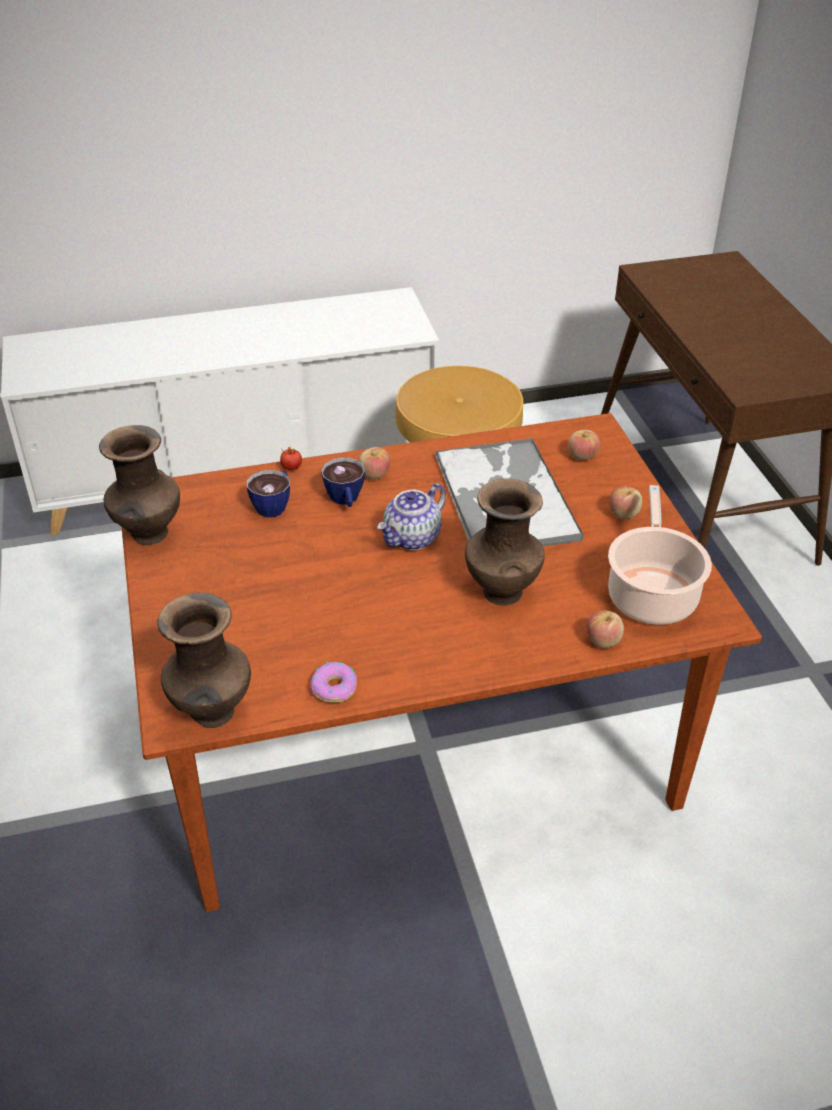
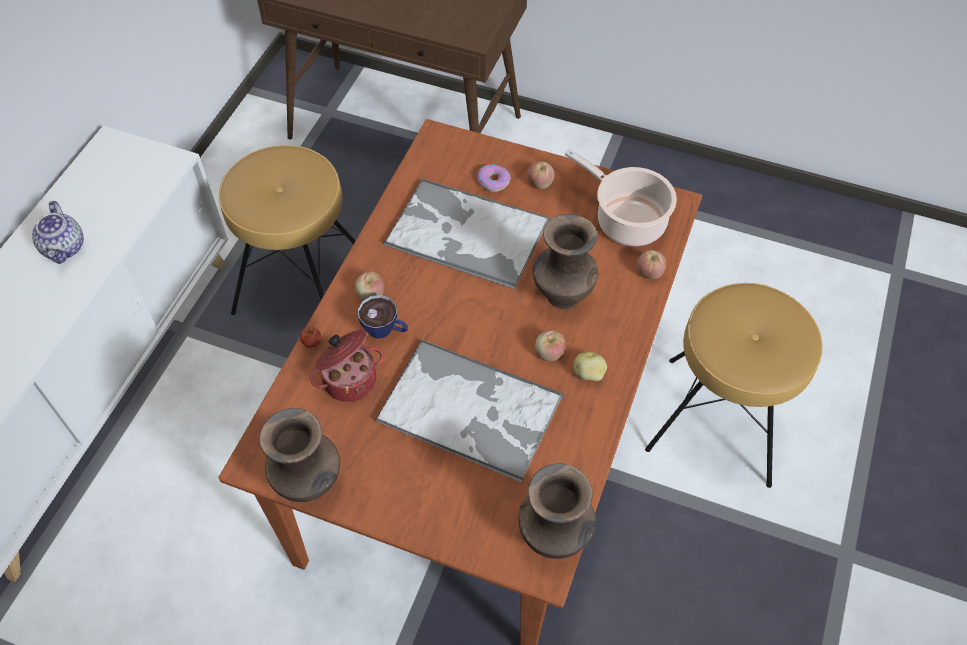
camera: 55 degrees left, 15 degrees up
(274, 505) = (349, 379): cup -> cooking pot
(308, 592) = (471, 410): none -> tray
(334, 687) = (583, 447): donut -> donut (493, 181)
(412, 538) = (465, 314): teapot -> teapot (65, 248)
(426, 652) = (589, 374): none -> potato
(582, 456) = (461, 165): apple -> apple (549, 353)
(627, 943) = (718, 422): none -> brown stool

